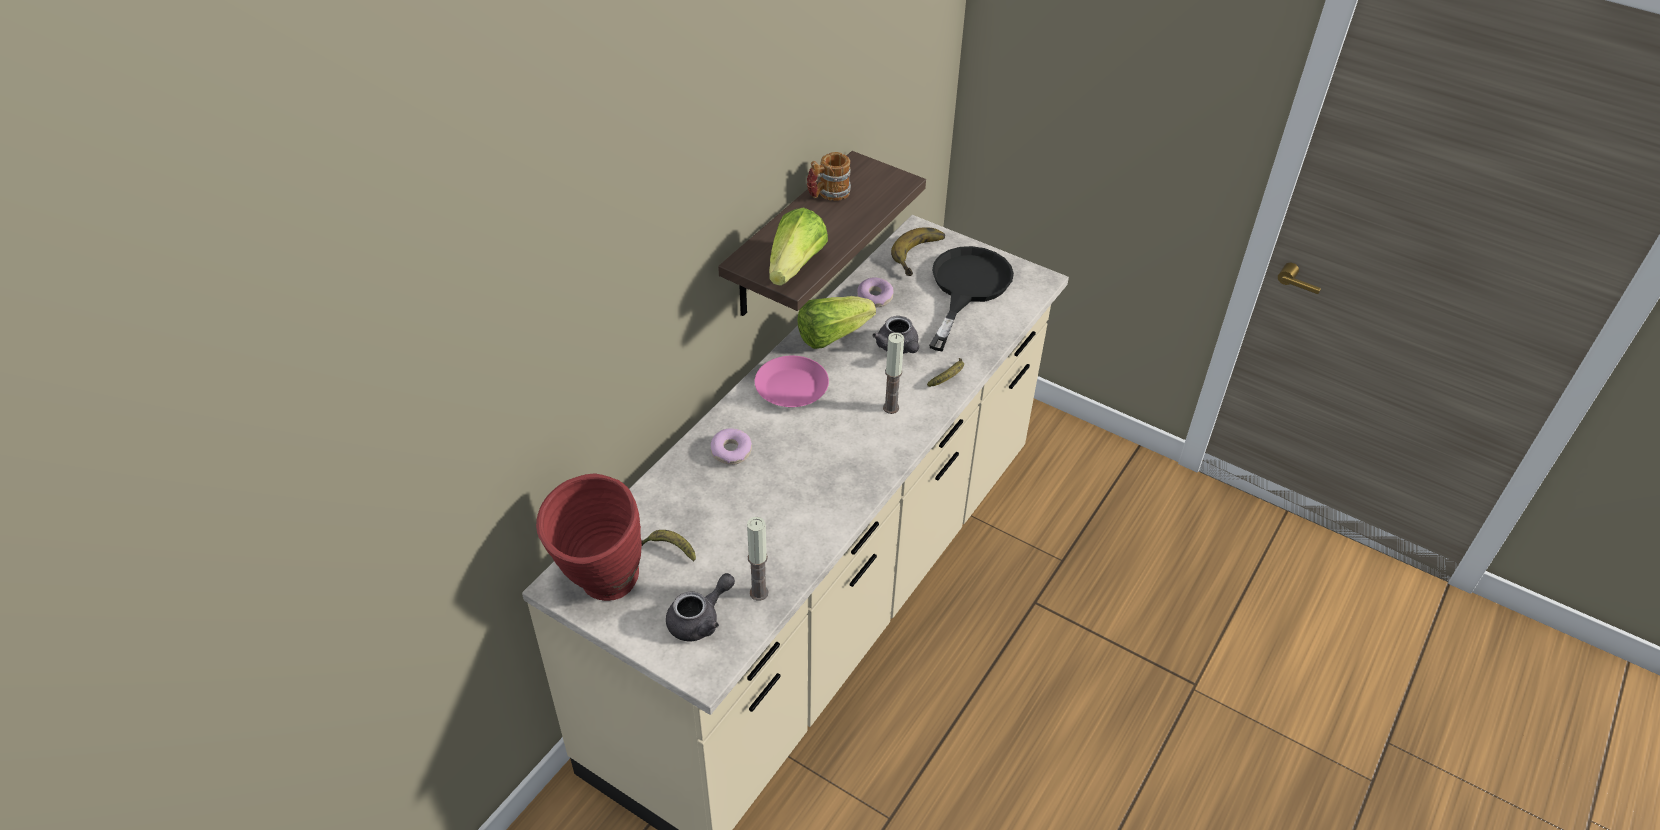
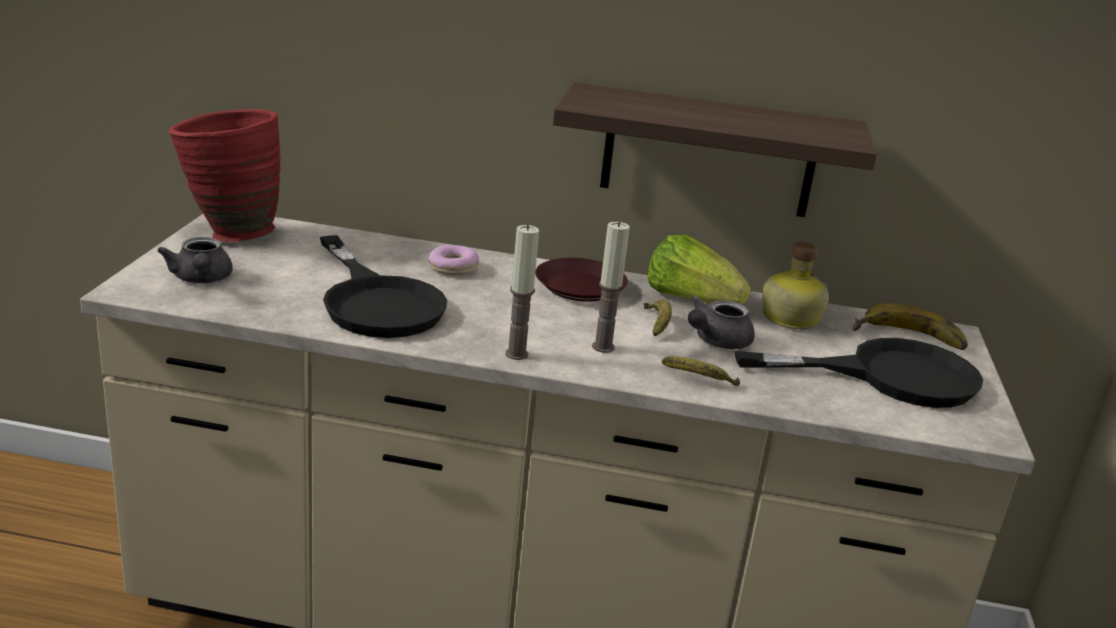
camera: 65 degrees right, 20 degrees down
(669, 549) = (293, 256): banana -> banana (657, 324)
(700, 619) = (201, 280): grey teapot -> grey teapot turned 45 degrees clockwise
(759, 593) = (250, 304): candle -> candle (516, 354)
(780, 513) = (377, 302): none -> black frying pan
(792, 387) = (580, 288): pink plate -> brown plate
(795, 267) = (611, 105): lettuce -> none
(828, 194) = (763, 114): mug -> none
(874, 297) = (788, 318): donut -> bottle

